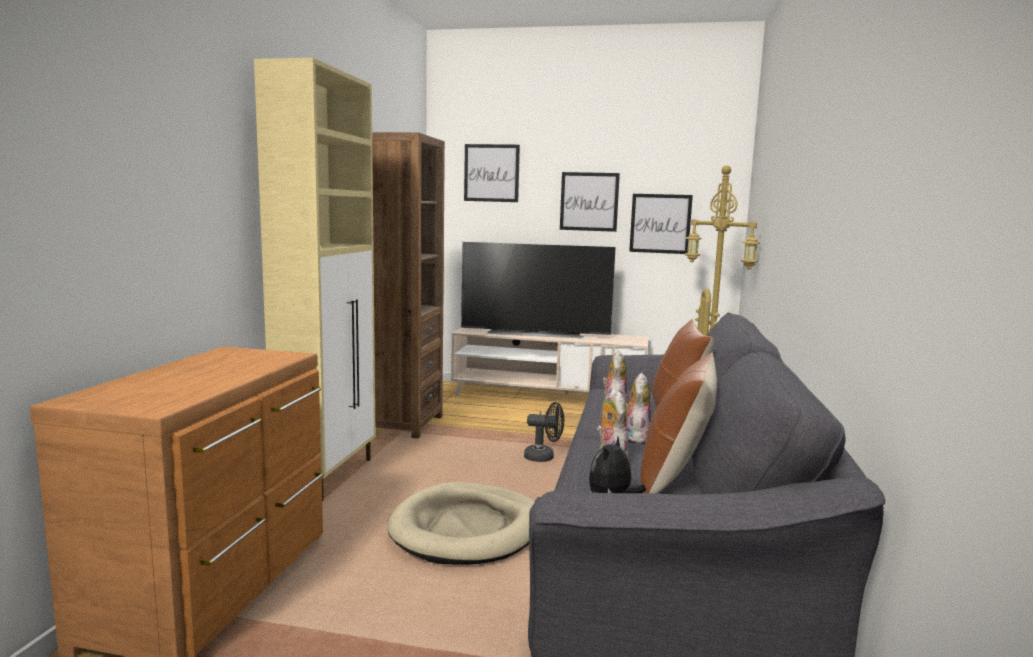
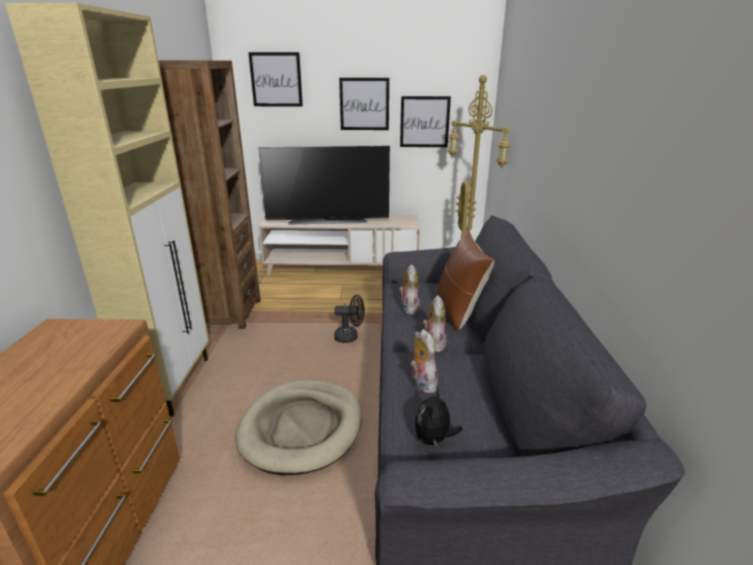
camera: 10 degrees left, 15 degrees up
(675, 476) = (477, 396): brown pillow -> none

